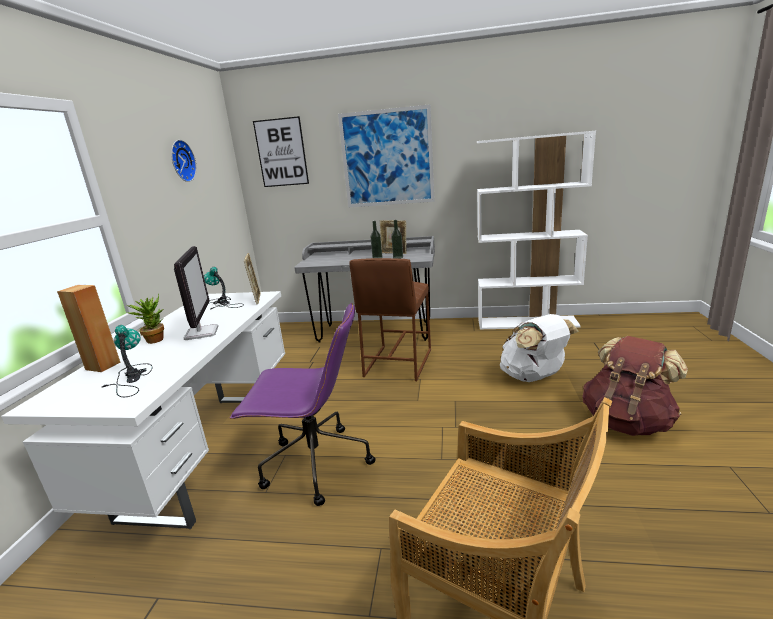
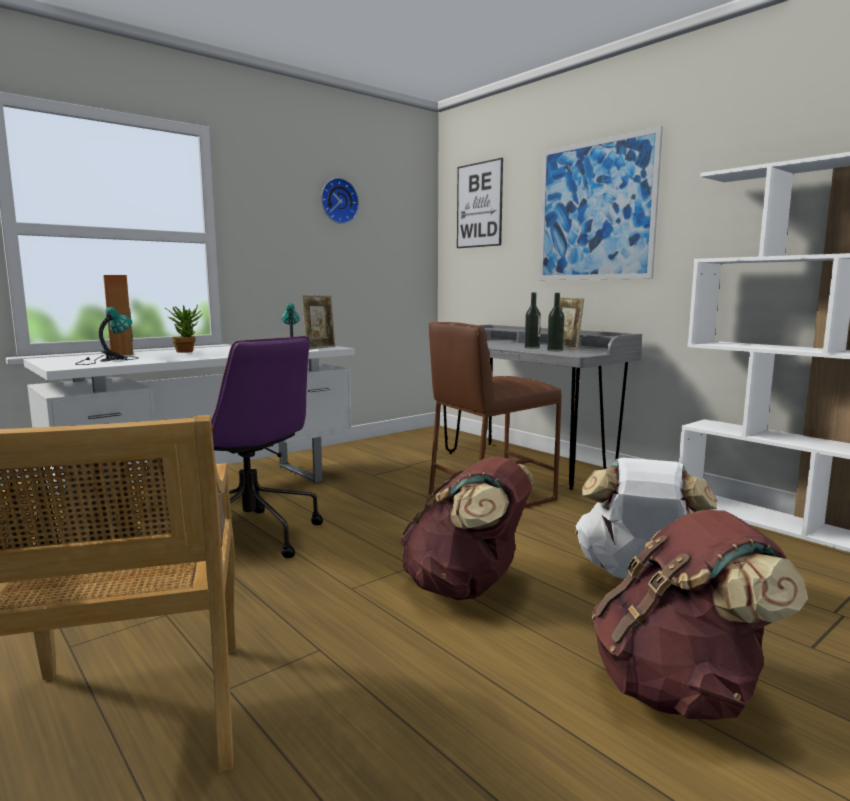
camera: 40 degrees right, 10 degrees down
(201, 333) = (217, 354): monitor -> none
(487, 424) = (466, 588): none -> brown backpack

